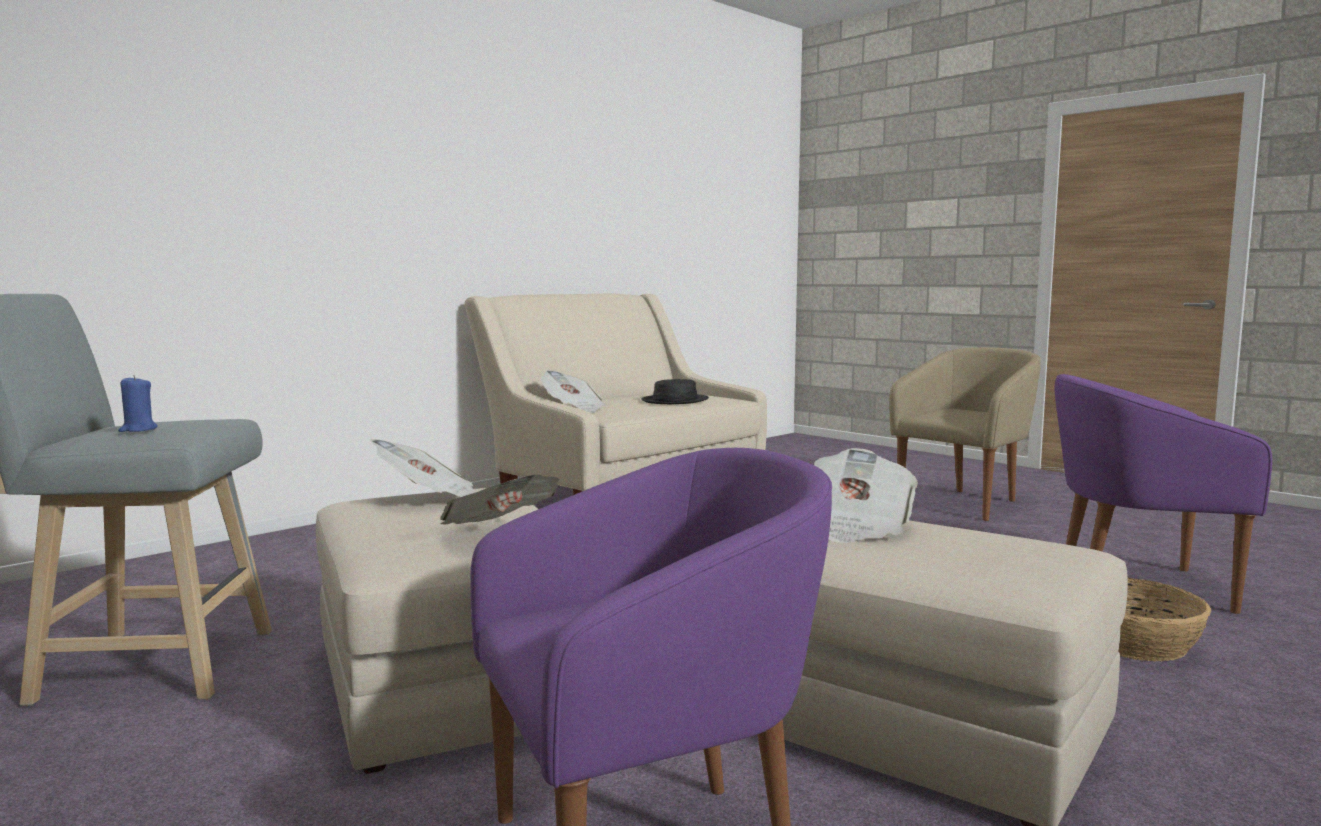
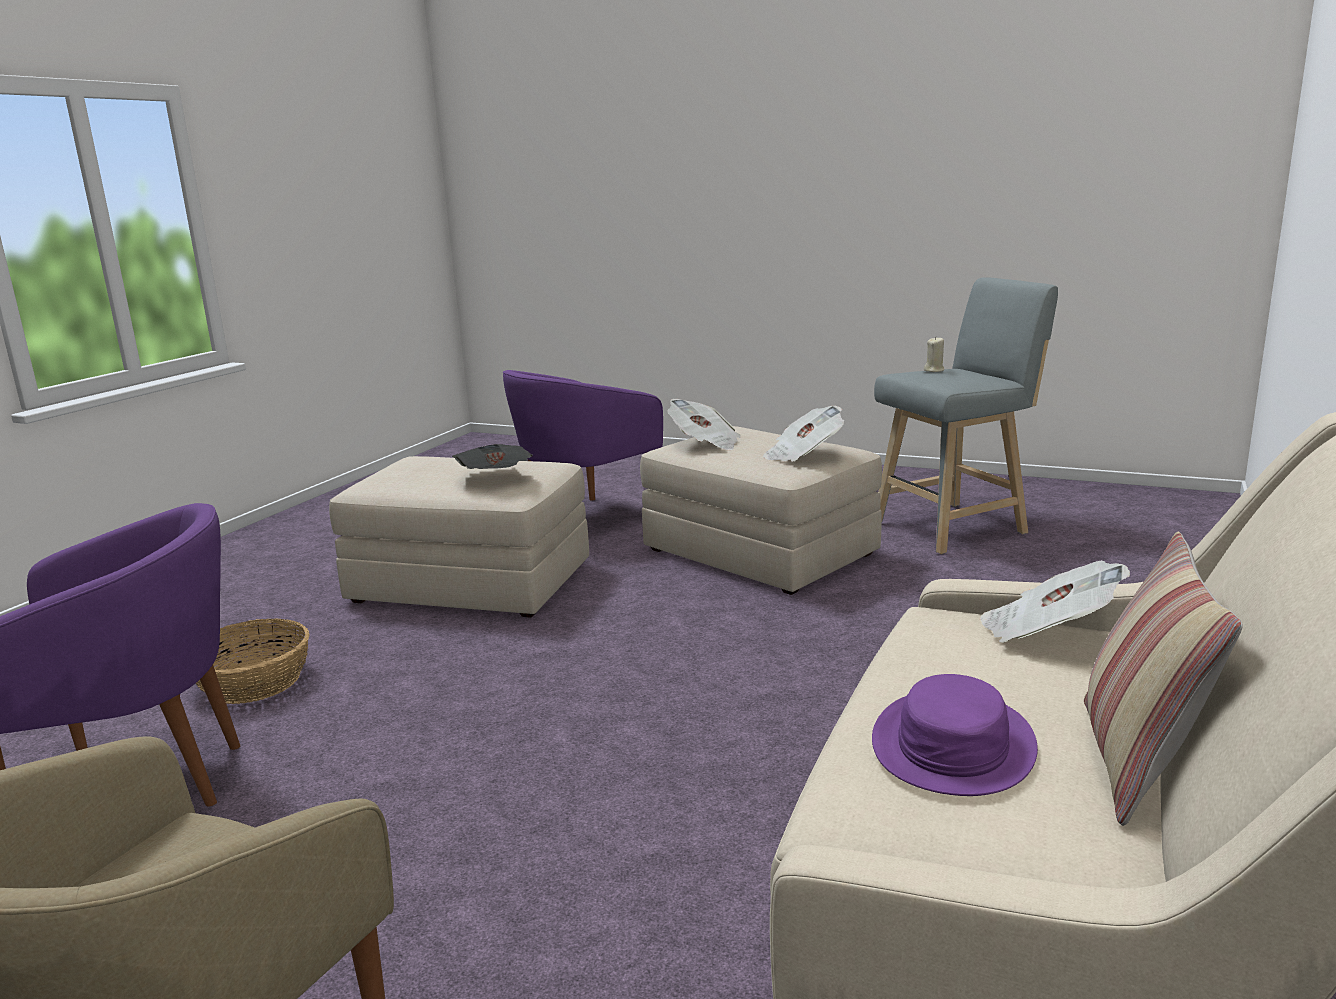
camera: 160 degrees right, 10 degrees up
(138, 430) = (934, 370): blue candle -> beige candle
(622, 396) = (1137, 761): none -> pillow
(675, 401) = (952, 745): black hat -> purple hat

